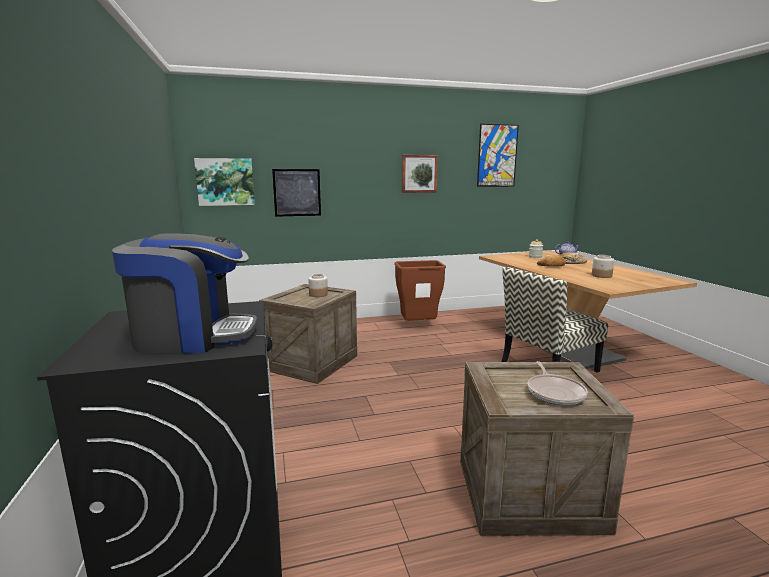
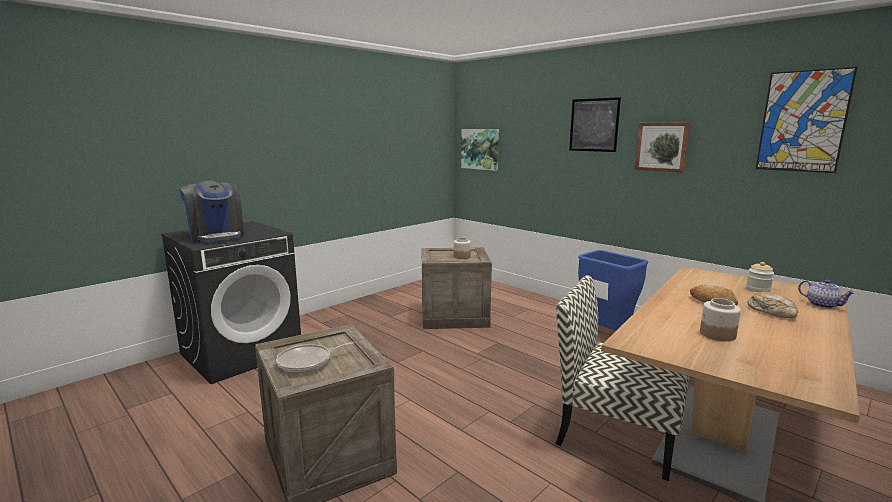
camera: 60 degrees right, 0 degrees up
(297, 192) = (530, 162): picture -> picture (594, 125)
(419, 326) = (606, 333): brown trash can -> blue trash can

